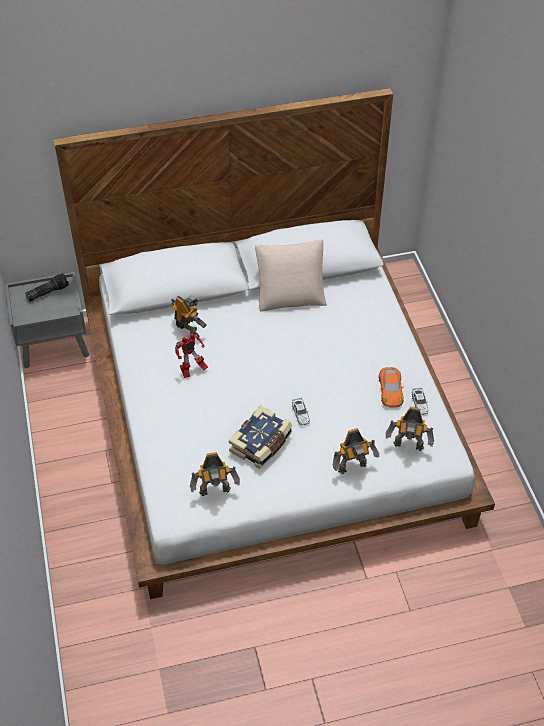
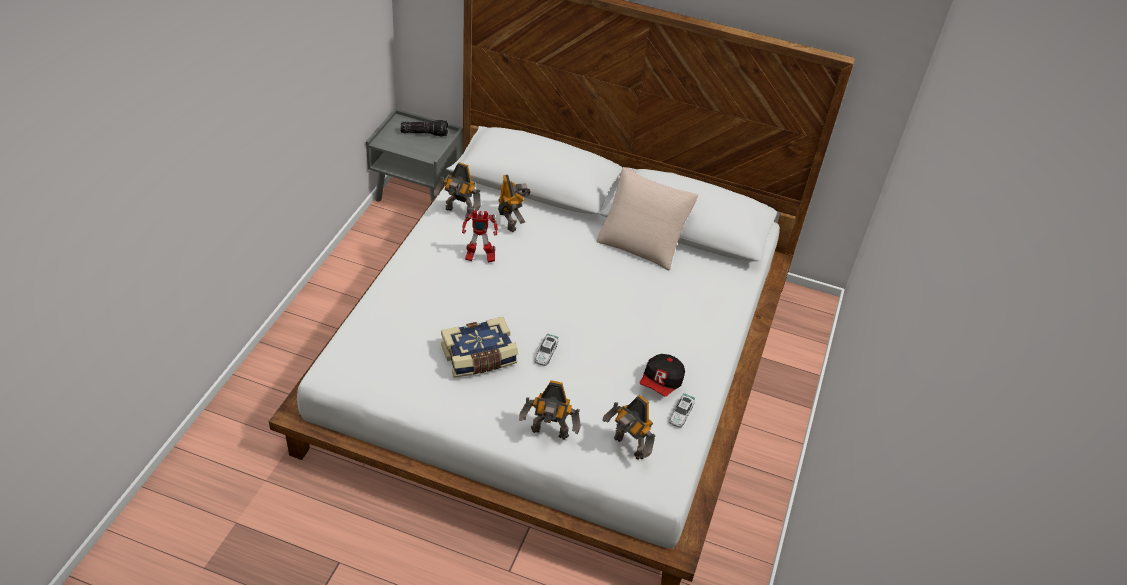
camera: 30 degrees right, 5 degrees down
(215, 492) = (392, 374): toy robot -> toy robot (459, 213)
(390, 390) = (661, 383): orange toy car -> cap

